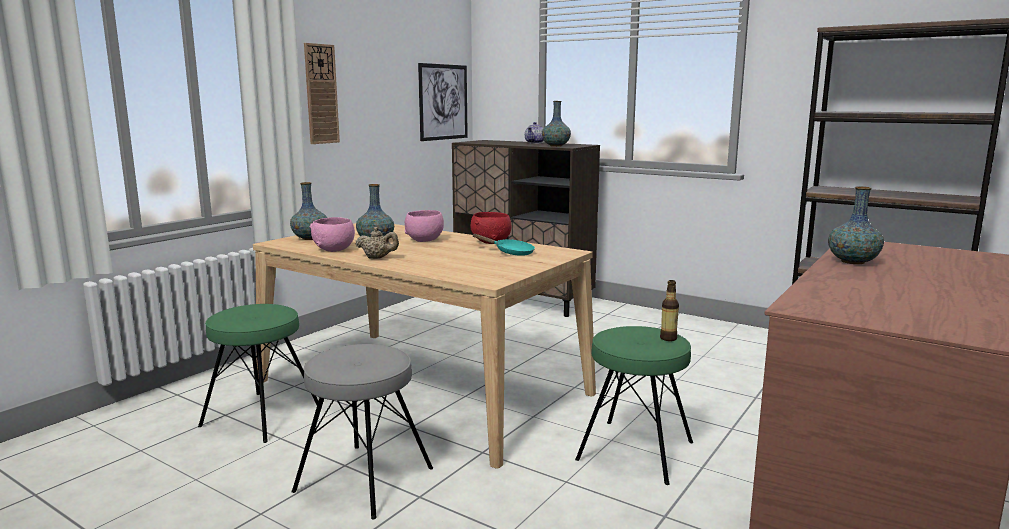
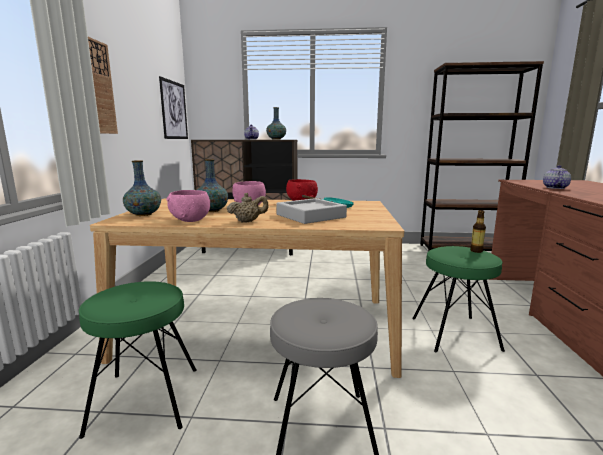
camera: 30 degrees left, 0 degrees up
(451, 260) = (310, 216): none -> grey tray
(852, 262) = (554, 188): vase -> teapot

